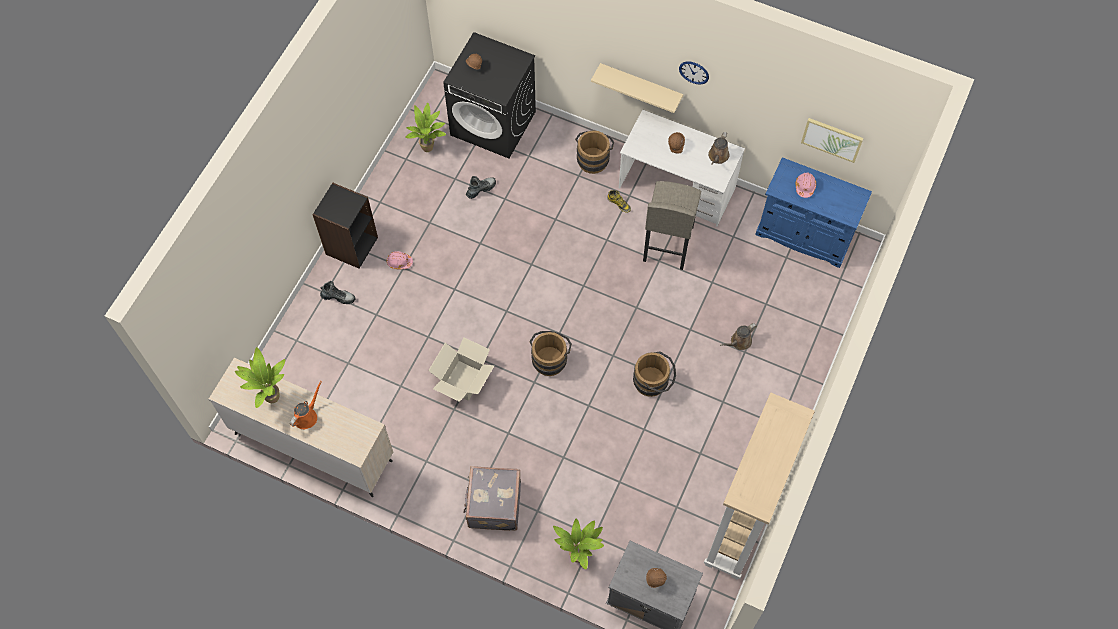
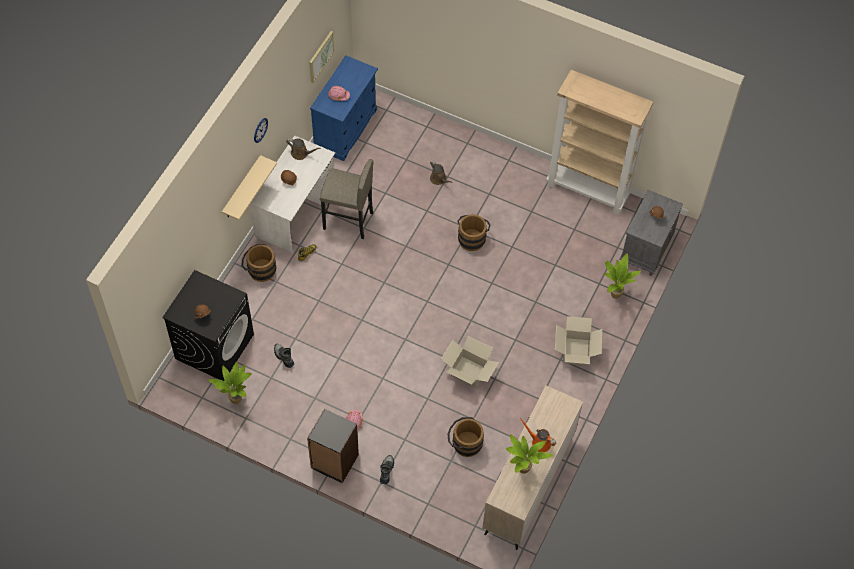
camera: 90 degrees left, 5 degrees down
(493, 505) = (576, 351): grey suitcase -> cardboard box
(550, 358) = (449, 308): brown bucket -> brown bucket (464, 443)

